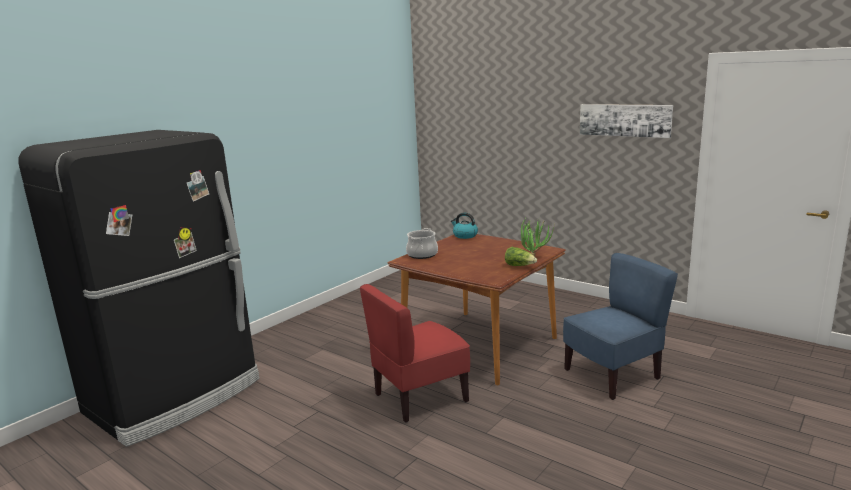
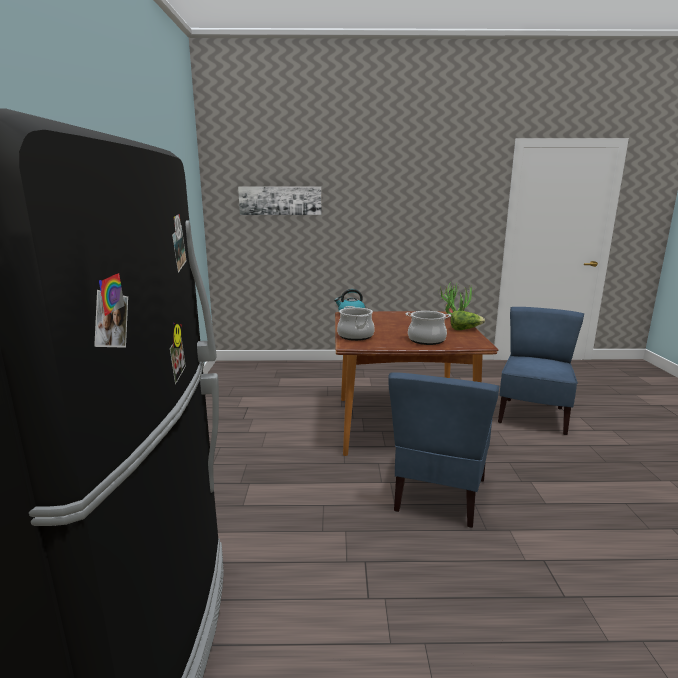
camera: 40 degrees left, 0 degrees up
(420, 397) = (438, 495): red chair -> blue chair
(463, 268) = (426, 340): none -> cooking pot
(624, 120) = (445, 196): picture -> picture (280, 200)

